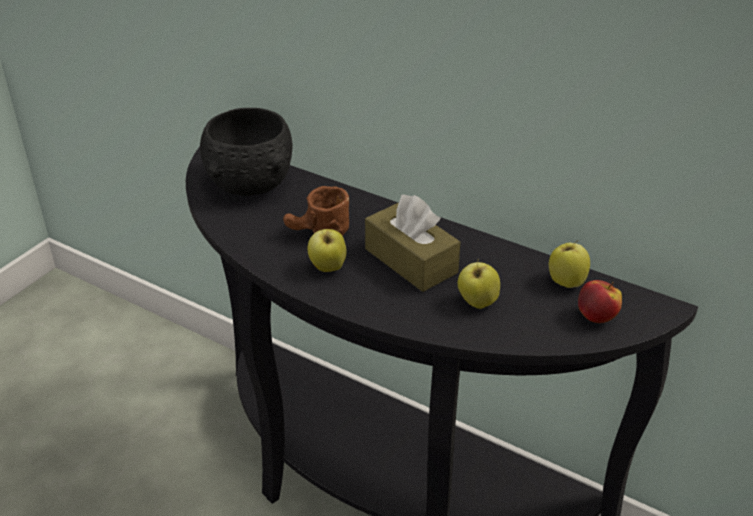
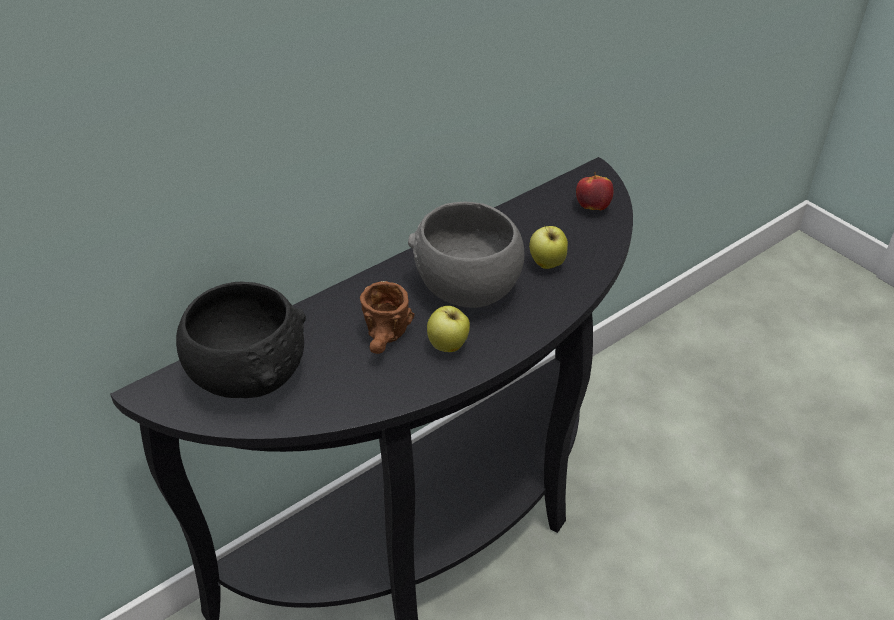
camera: 70 degrees left, 5 degrees up
(411, 261) = (466, 287): brown tissue box -> grey bowl
(566, 282) = (541, 208): apple -> none

